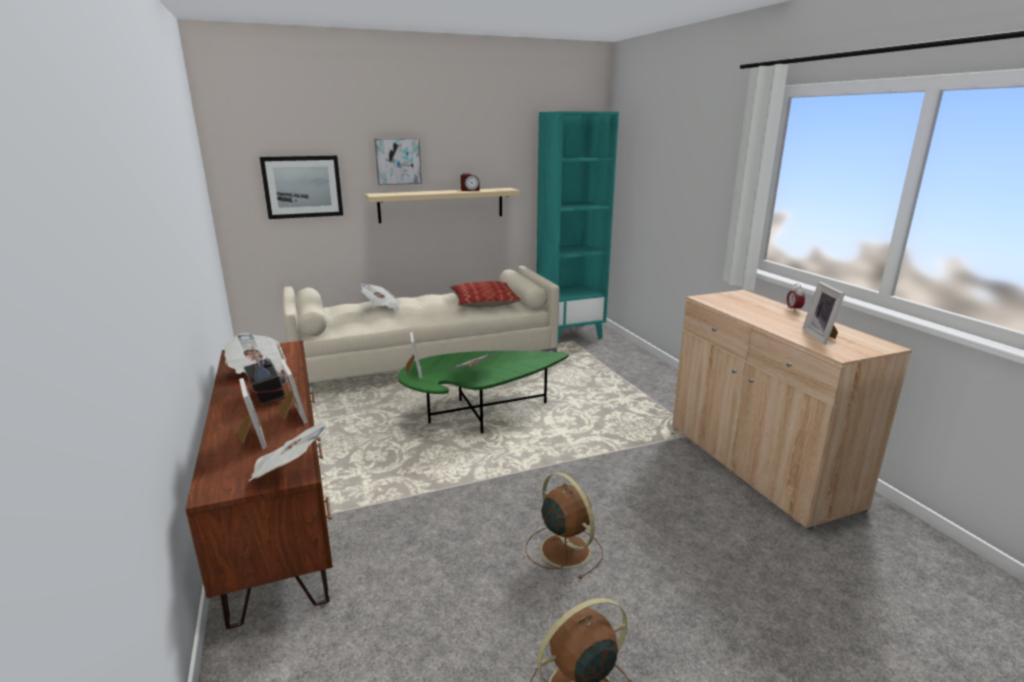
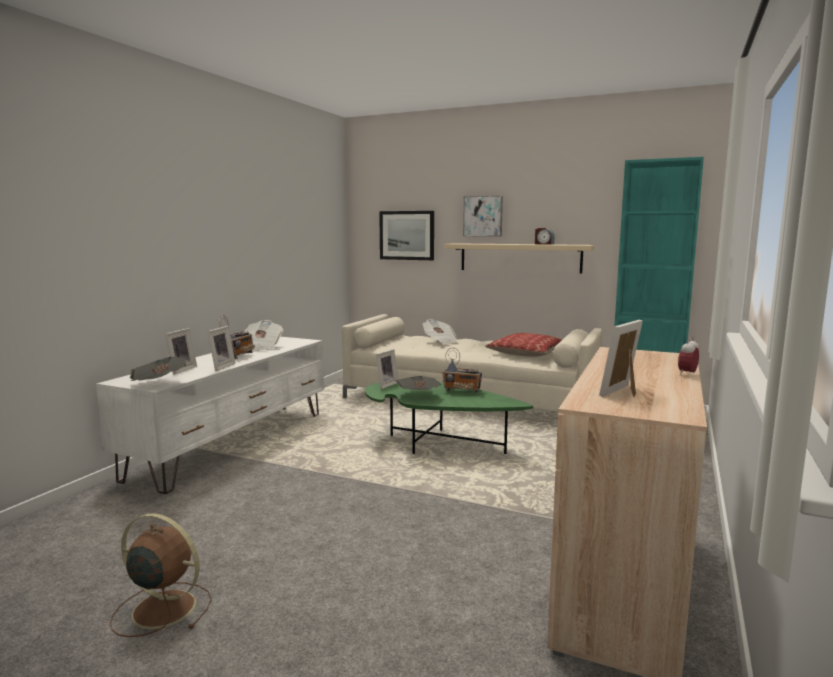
camera: 45 degrees right, 10 degrees down
(278, 505) = (233, 443): brown tv stand -> white tv stand
(492, 357) = (462, 391): none -> radio
(563, 549) = (318, 540): brown fan -> none

